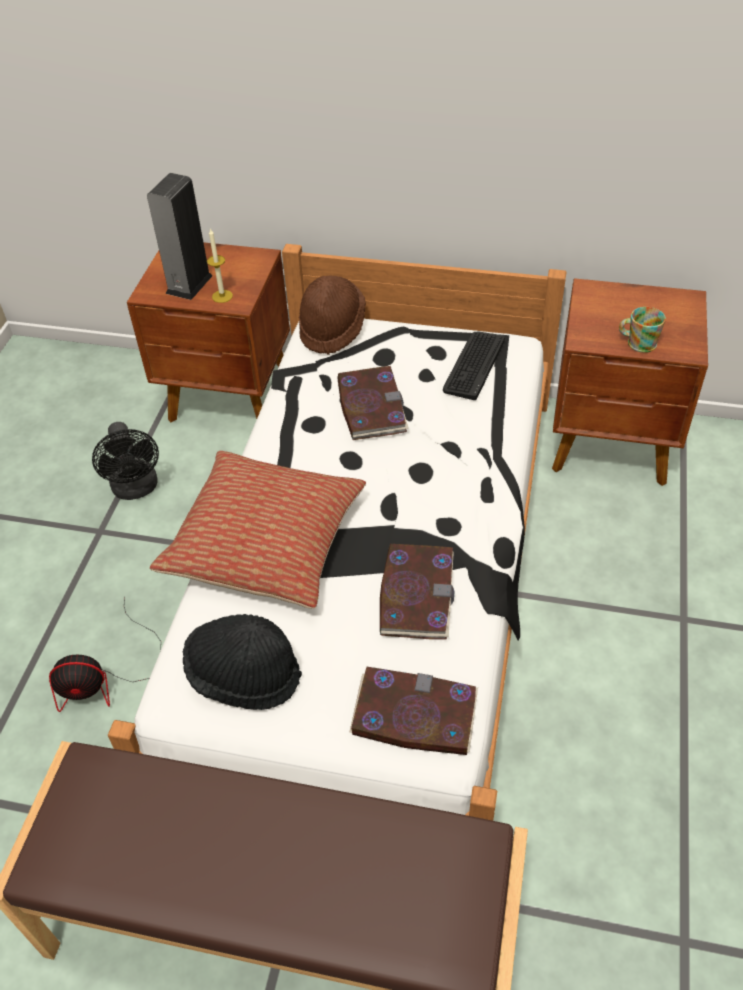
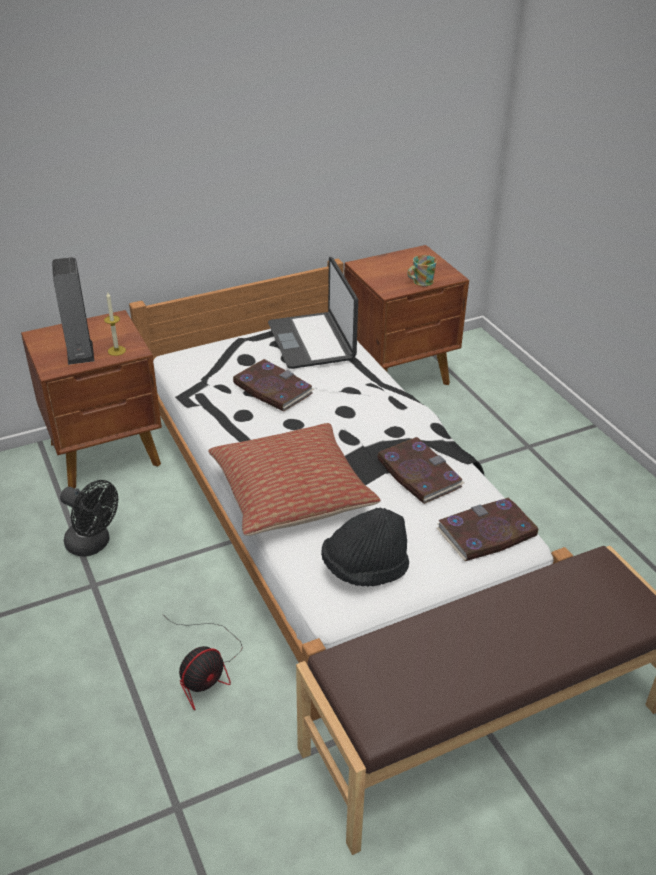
camera: 40 degrees left, 10 degrees down
(332, 329) = (190, 357): brown hat -> none
(473, 365) = (312, 341): keyboard -> laptop

